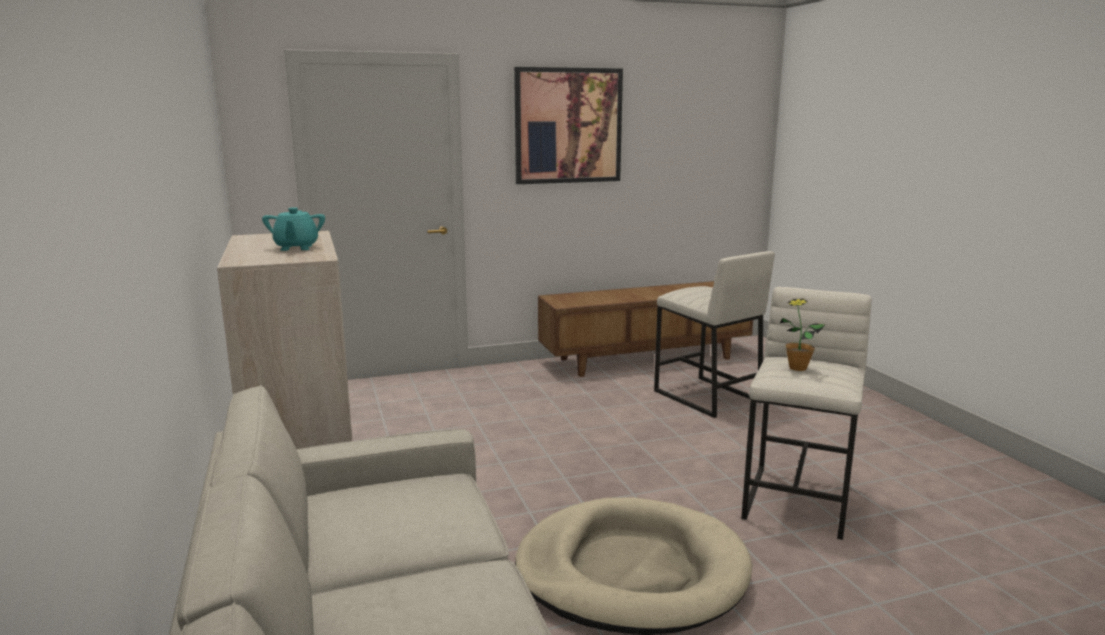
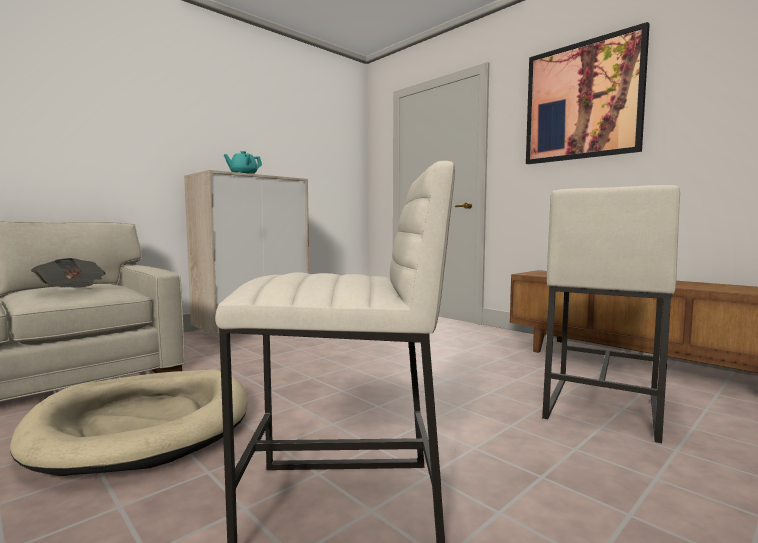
camera: 65 degrees right, 10 degrees down
(432, 509) = (72, 291): none -> newspaper
(797, 368) = (313, 272): potted plant -> none

